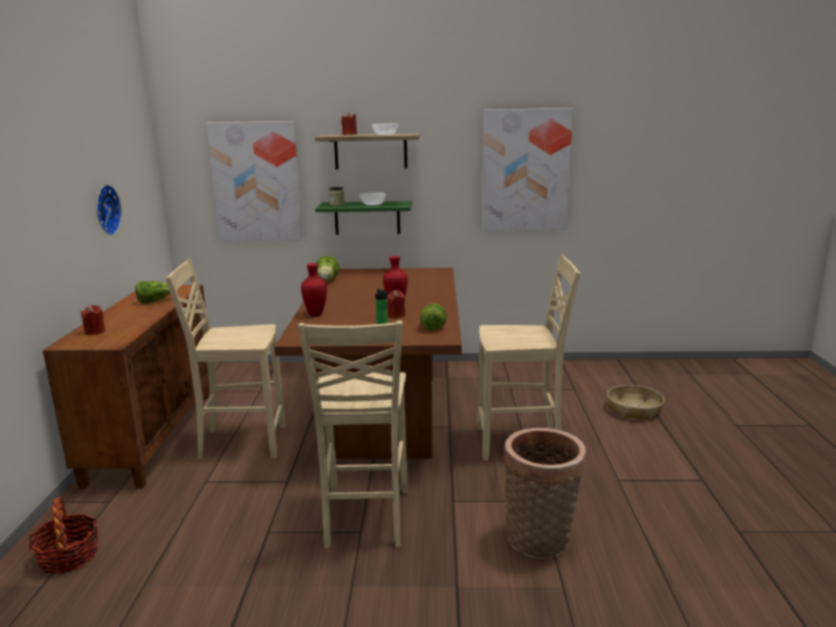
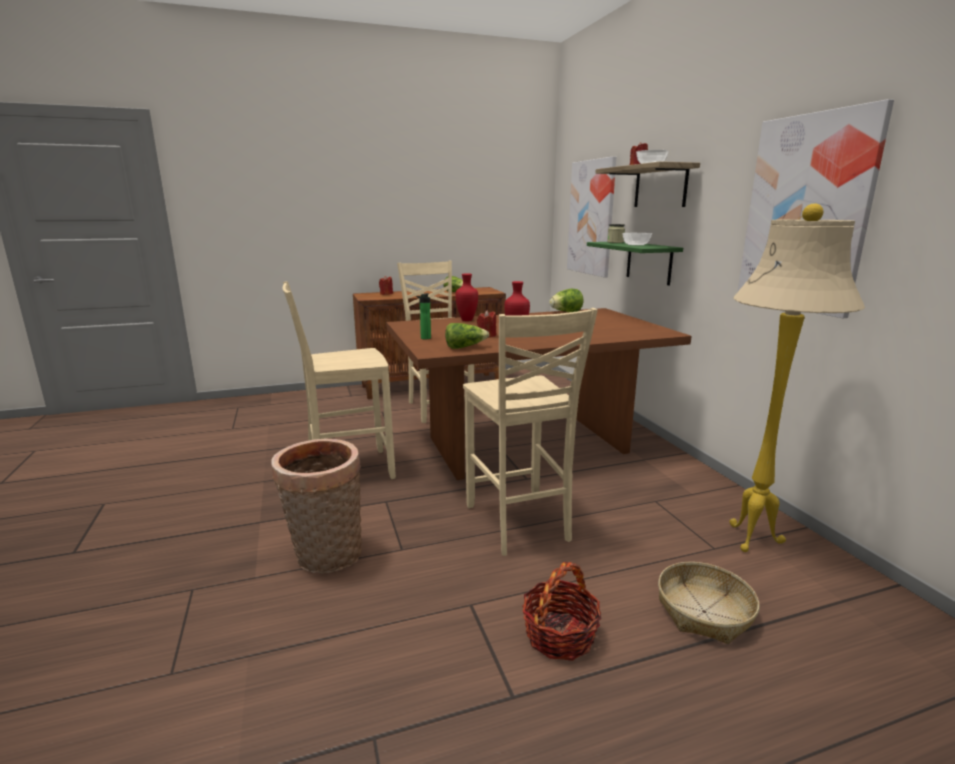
camera: 70 degrees right, 0 degrees up
(68, 557) = (295, 402): basket -> basket (559, 635)
(105, 210) = (457, 223): wall clock -> none
(570, 377) = (753, 541): none -> beige floor lamp

